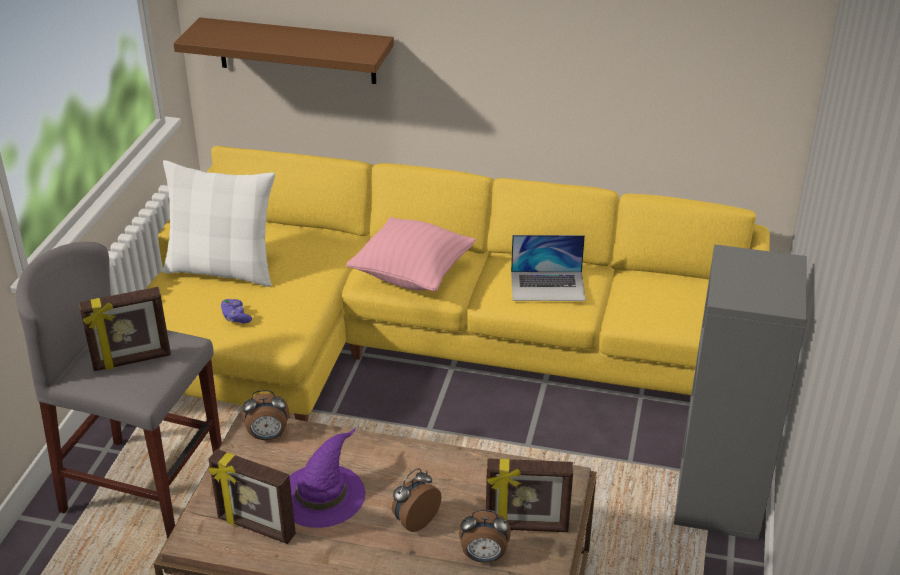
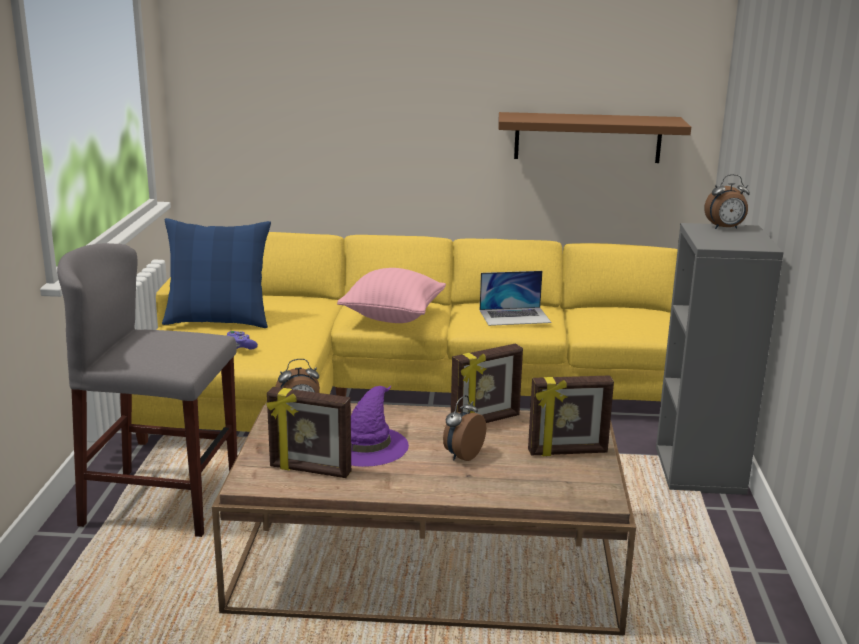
camera: 10 degrees left, 15 degrees down
(132, 361) = (164, 348): picture frame -> picture frame (485, 421)
(222, 270) = (218, 321): white pillow -> blue pillow
(296, 51) = (273, 143): brown shelf -> brown shelf (587, 137)
(483, 557) = (537, 473): alarm clock -> alarm clock (725, 228)

